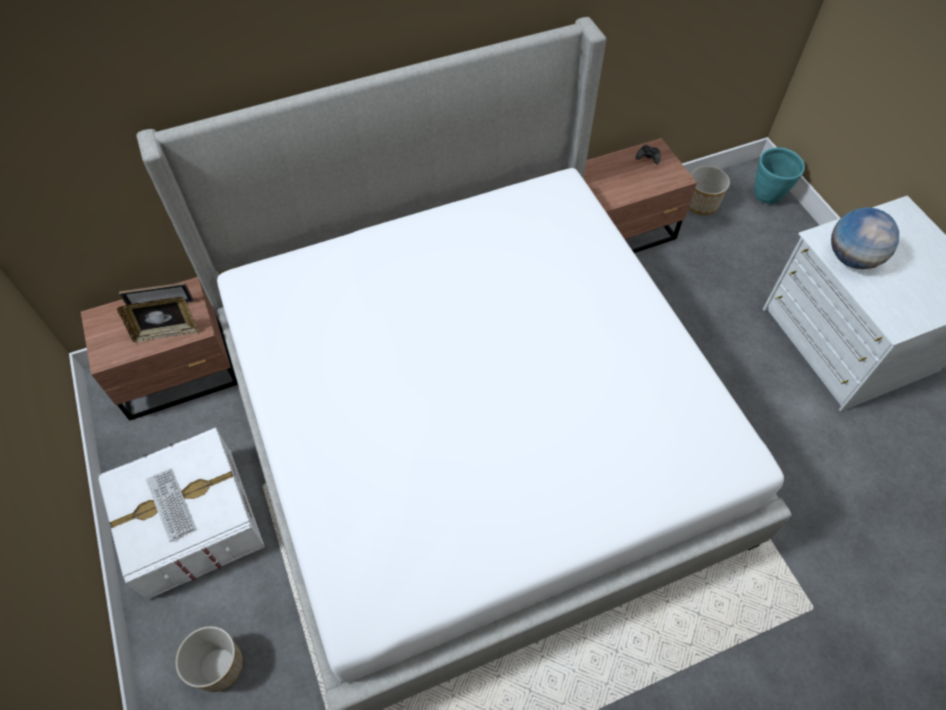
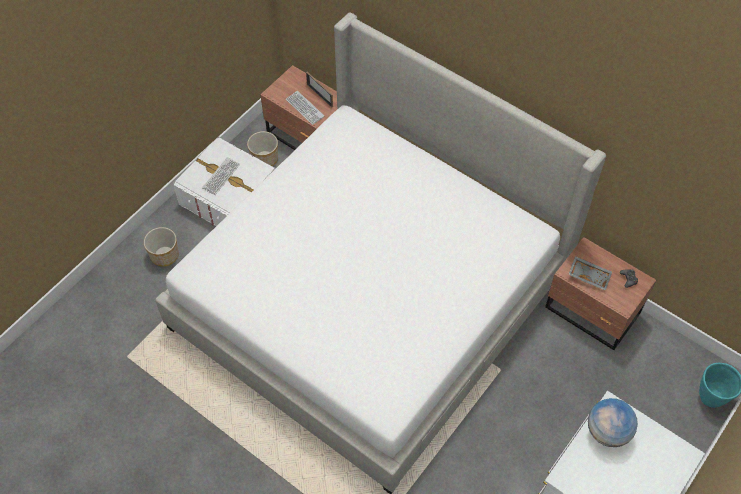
camera: 60 degrees right, 0 degrees up
(166, 332) = (305, 108): picture frame -> keyboard
(624, 184) = (589, 275): none -> grey tray
(701, 203) = (664, 354): planter -> planter (265, 159)

